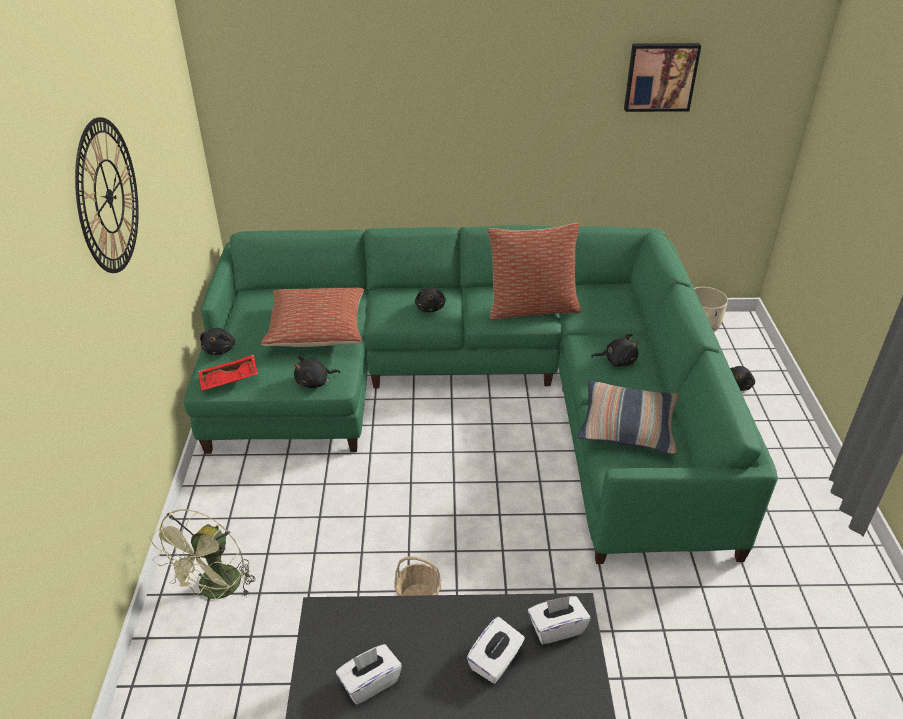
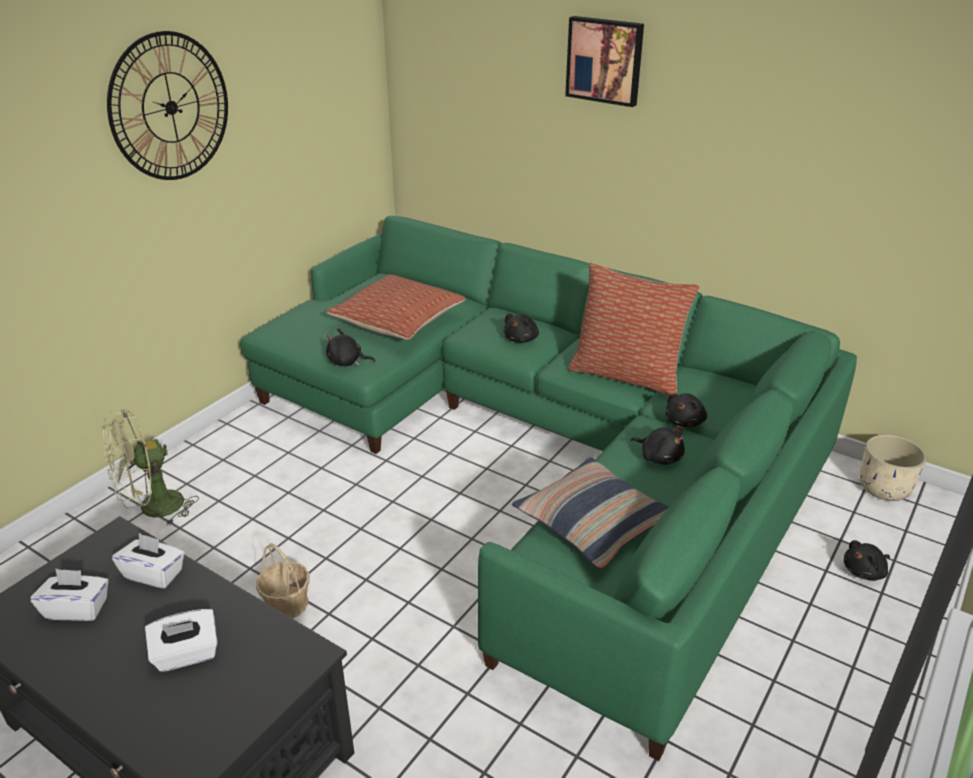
camera: 35 degrees right, 5 degrees down
(220, 349) = (307, 310): black plush toy -> black plush toy (685, 421)
(229, 380) = (285, 334): red tray -> none
(556, 628) = (272, 660): white tissue box -> white tissue box (154, 574)
(660, 76) = (868, 128): picture -> picture (605, 60)

